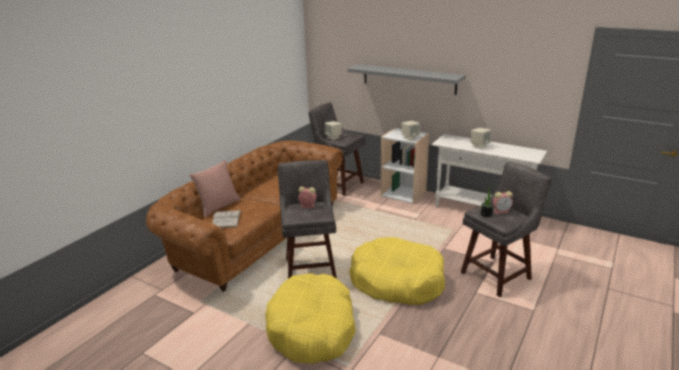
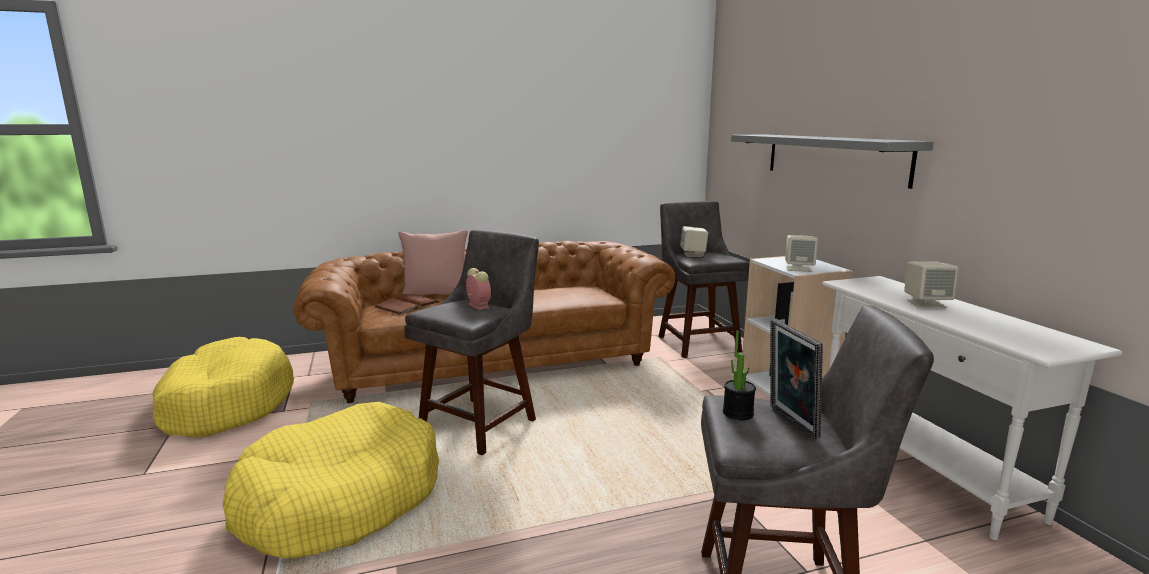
camera: 40 degrees right, 10 degrees down
(226, 219) = (407, 305): white book -> brown book
(397, 281) = (563, 502): yellow dog bed -> yellow dog bed (225, 403)
(501, 211) = (789, 422): alarm clock -> picture frame

